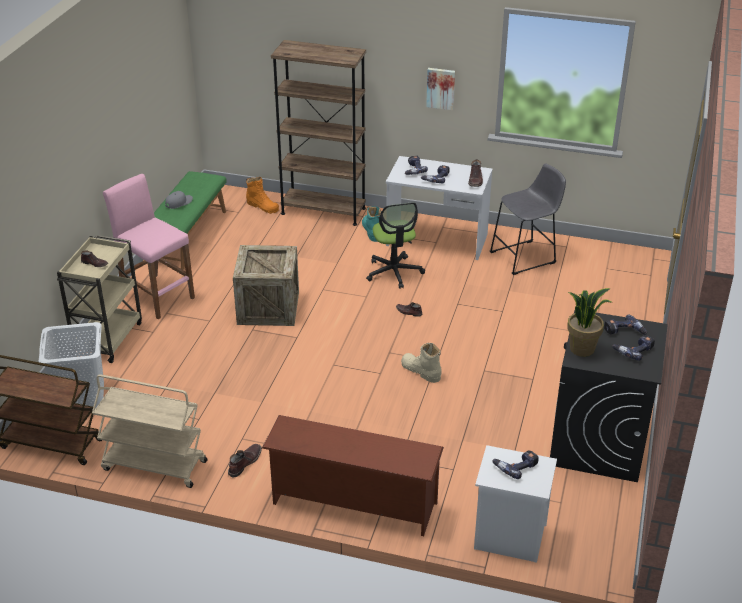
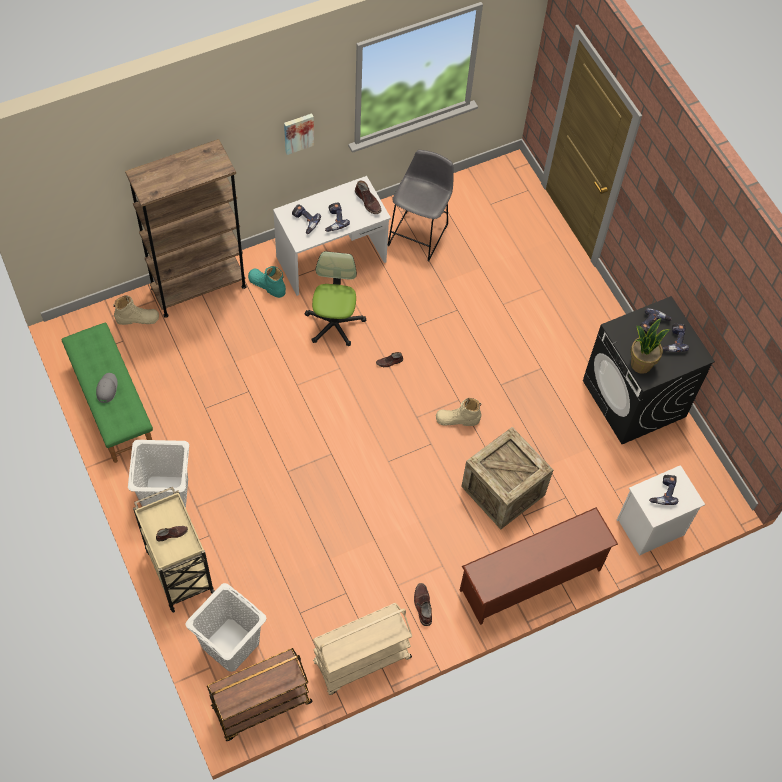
camera: 45 degrees left, 25 degrees up
(156, 296) = (165, 494): pink stool -> white laundry basket
(262, 206) = (137, 318): orange boot -> beige boot
(268, 308) = (275, 438): crate -> crate (503, 490)
(394, 272) = (334, 323): office chair -> office chair turned 120 degrees counterclockwise

